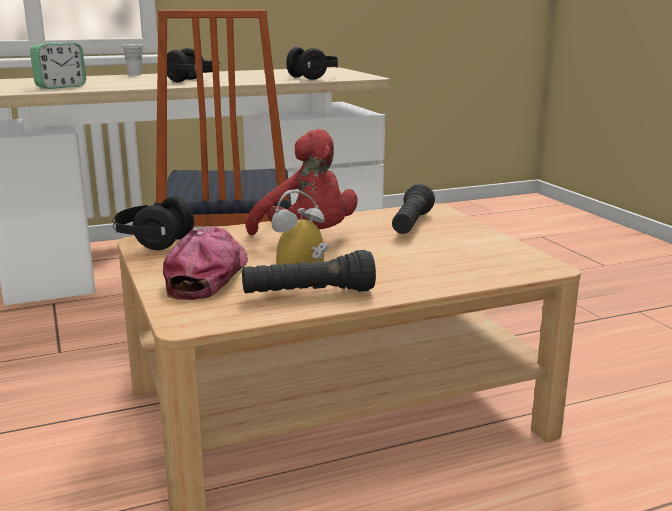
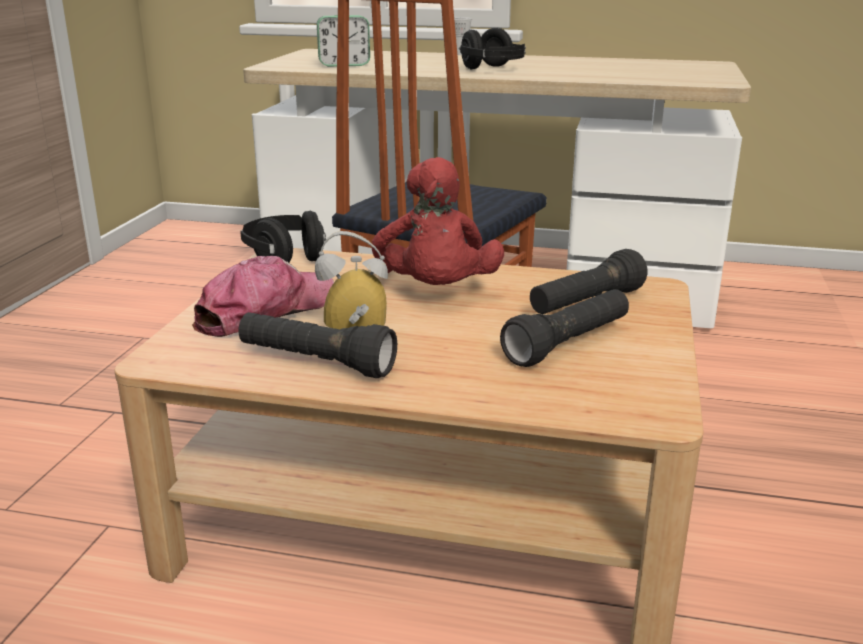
camera: 35 degrees right, 5 degrees up
(313, 77) = (647, 76): black headphones -> none
(440, 247) = (568, 344): none -> black flashlight

